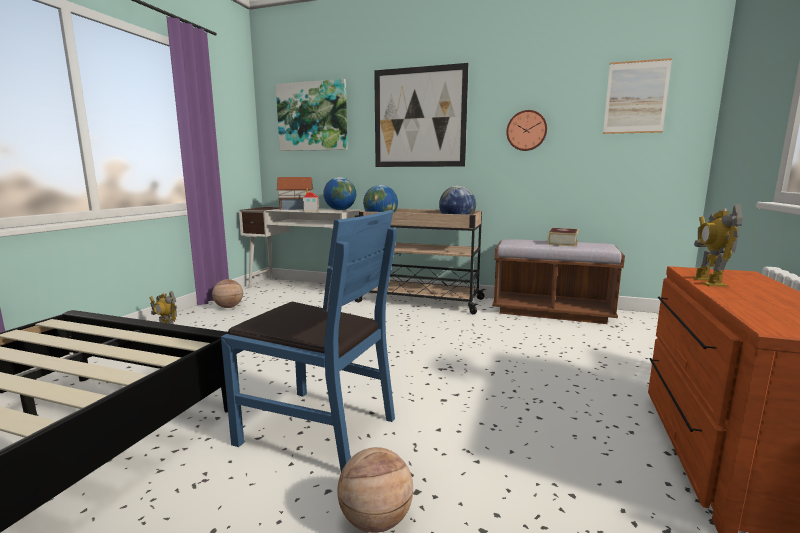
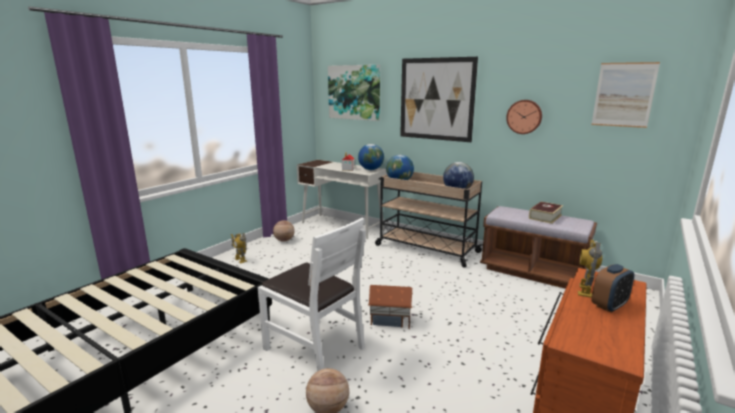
camera: 15 degrees right, 5 degrees up
(296, 209) = (338, 165): toy house -> toy house (390, 321)
(318, 429) = (314, 347): blue chair -> white chair
(757, 291) = (609, 306): none -> alarm clock

